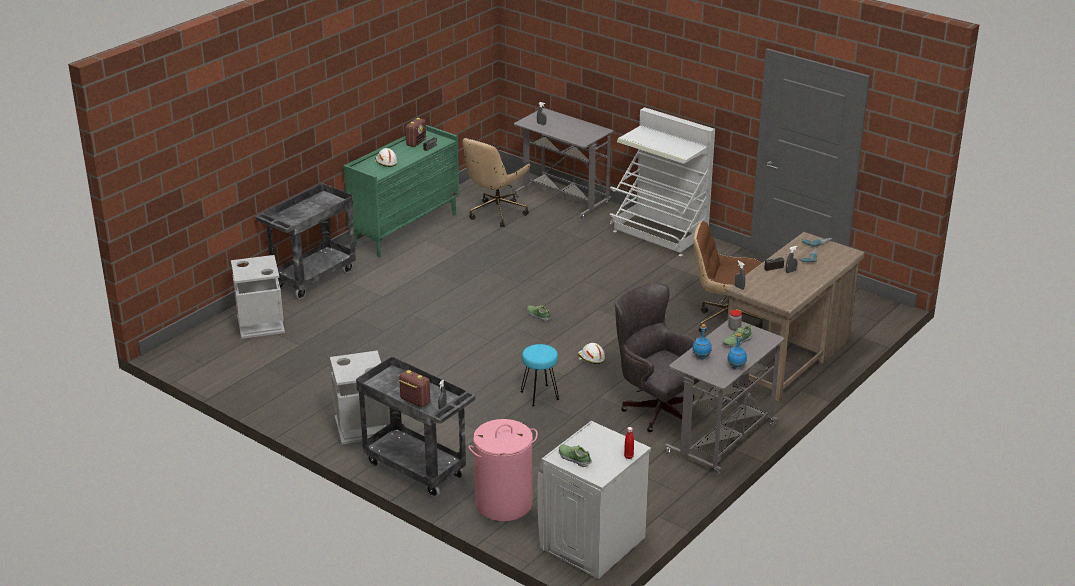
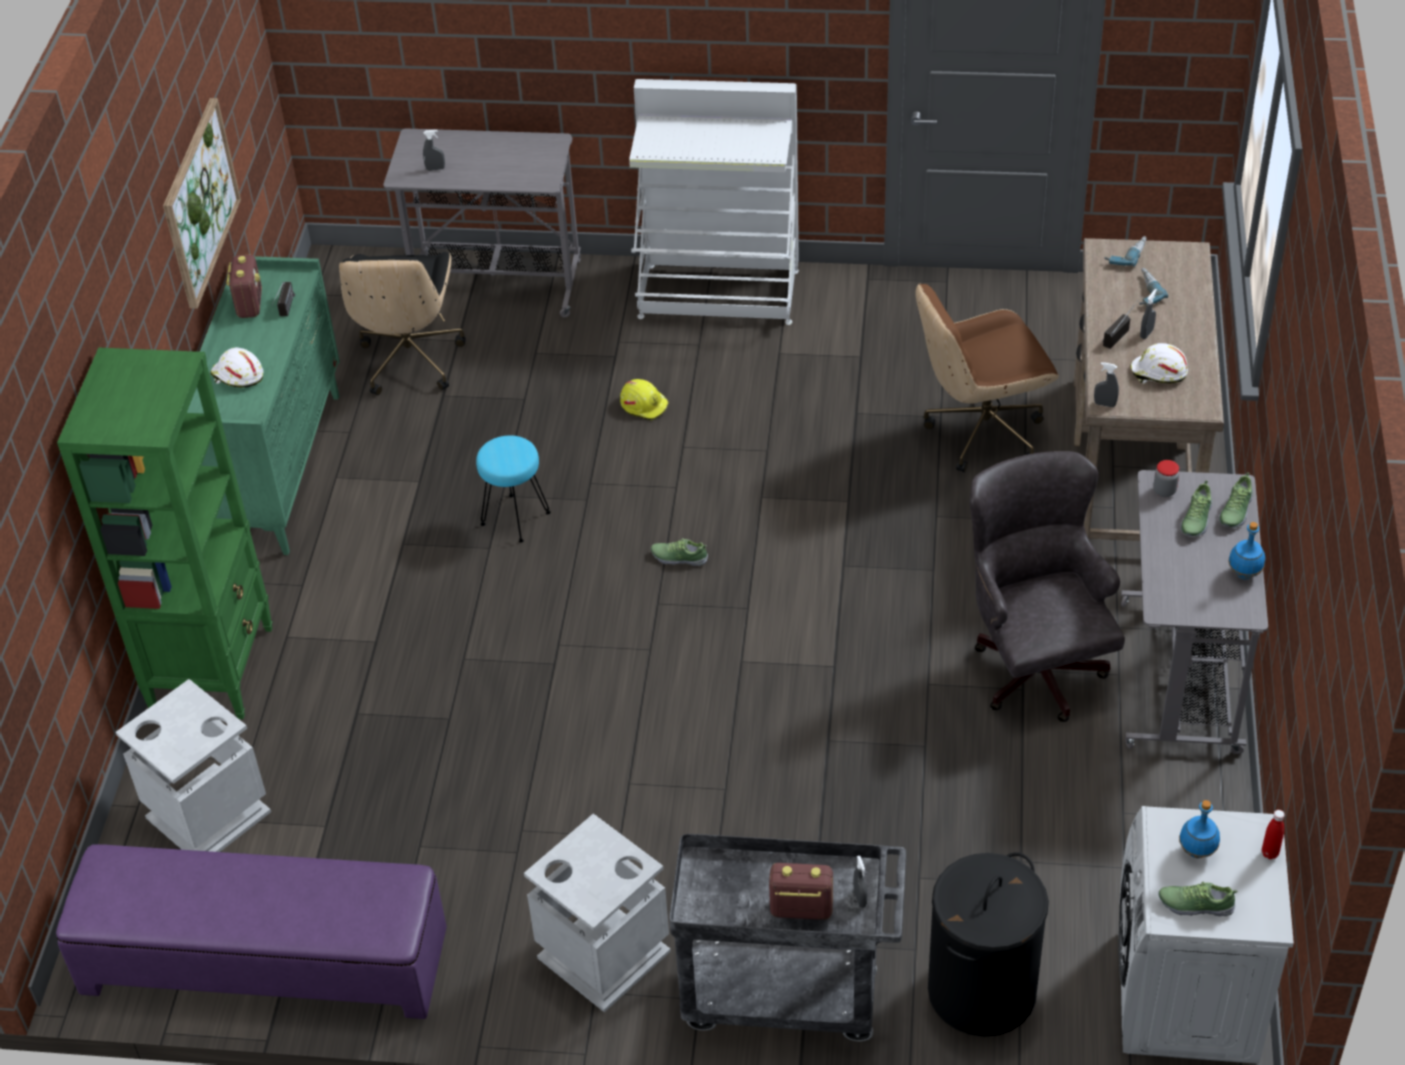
camera: 30 degrees left, 15 degrees up
(232, 375) = (262, 961): none -> purple bench
(311, 281) = (213, 668): grey cart -> green bookcase
(409, 86) = (199, 202): none -> picture
(503, 504) = (982, 991): pink laundry basket -> black laundry basket
(539, 395) = (833, 729): turquoise stool -> turquoise stool (515, 518)
(582, 261) = (644, 405): none -> yellow hard hat
(591, 358) = (843, 608): white hard hat -> white hard hat (1158, 373)
(655, 410) = (1035, 667): grey office chair -> grey office chair turned 60 degrees clockwise
(701, 357) = (1175, 580): blue bottle -> blue bottle (1197, 852)
(759, 345) = (1235, 511): none -> shoe

